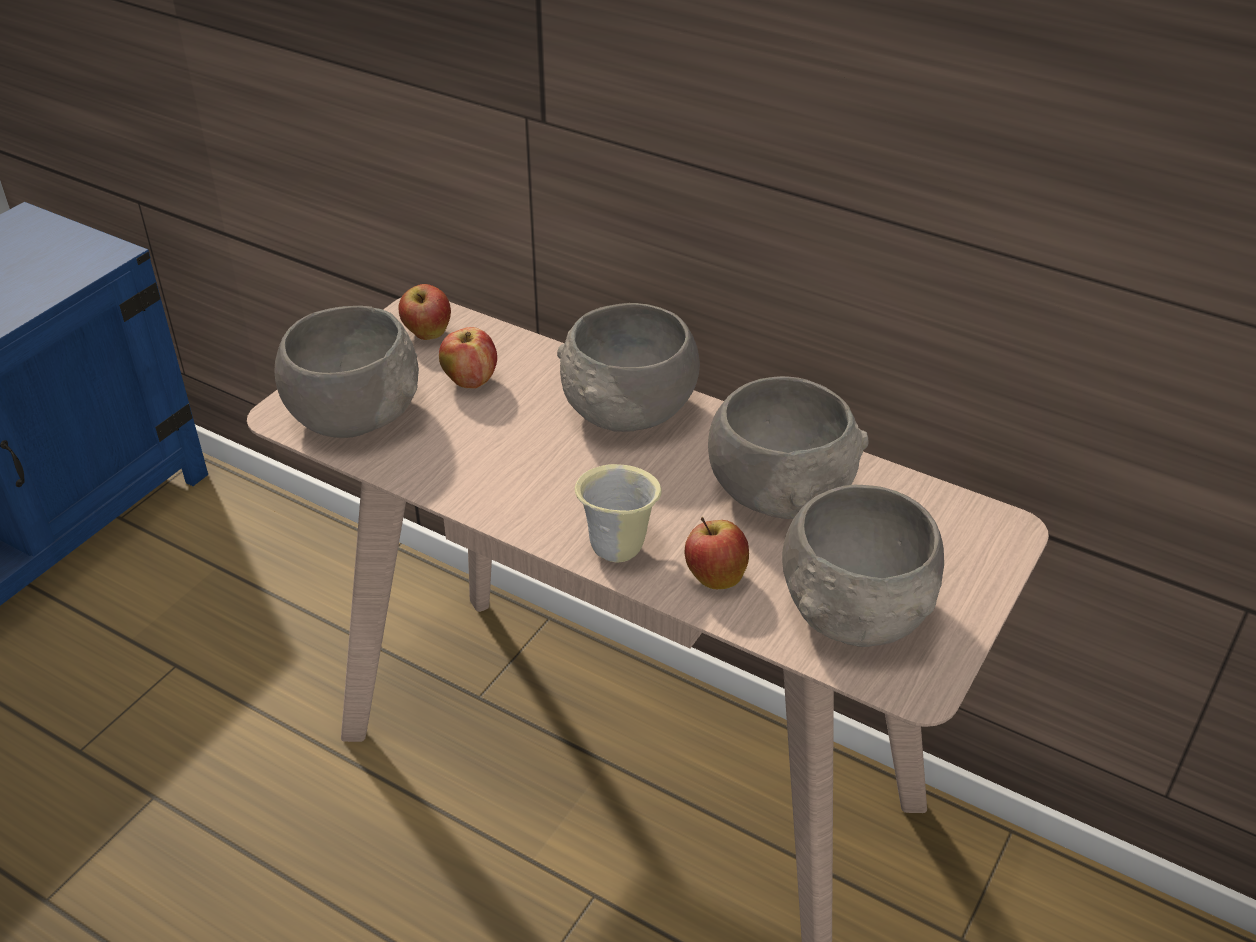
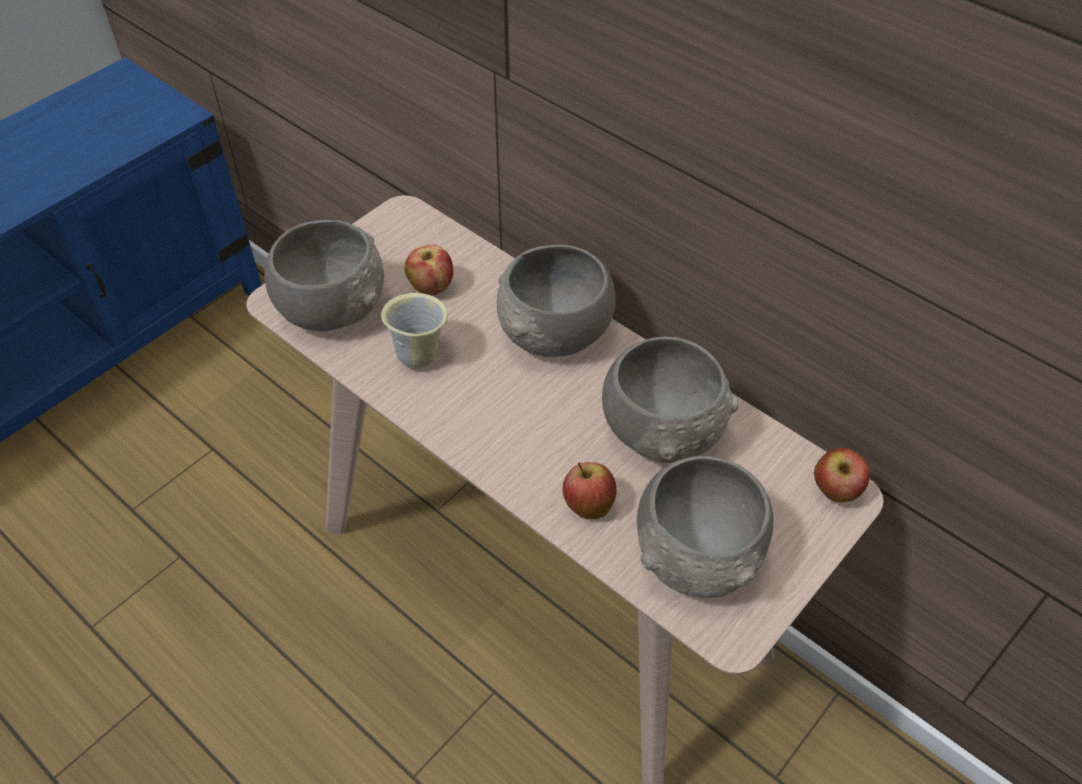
camera: 10 degrees right, 10 degrees up
(427, 335) = (406, 237): apple -> apple (835, 492)
(618, 546) = (515, 464): beige mug -> beige mug (420, 354)

